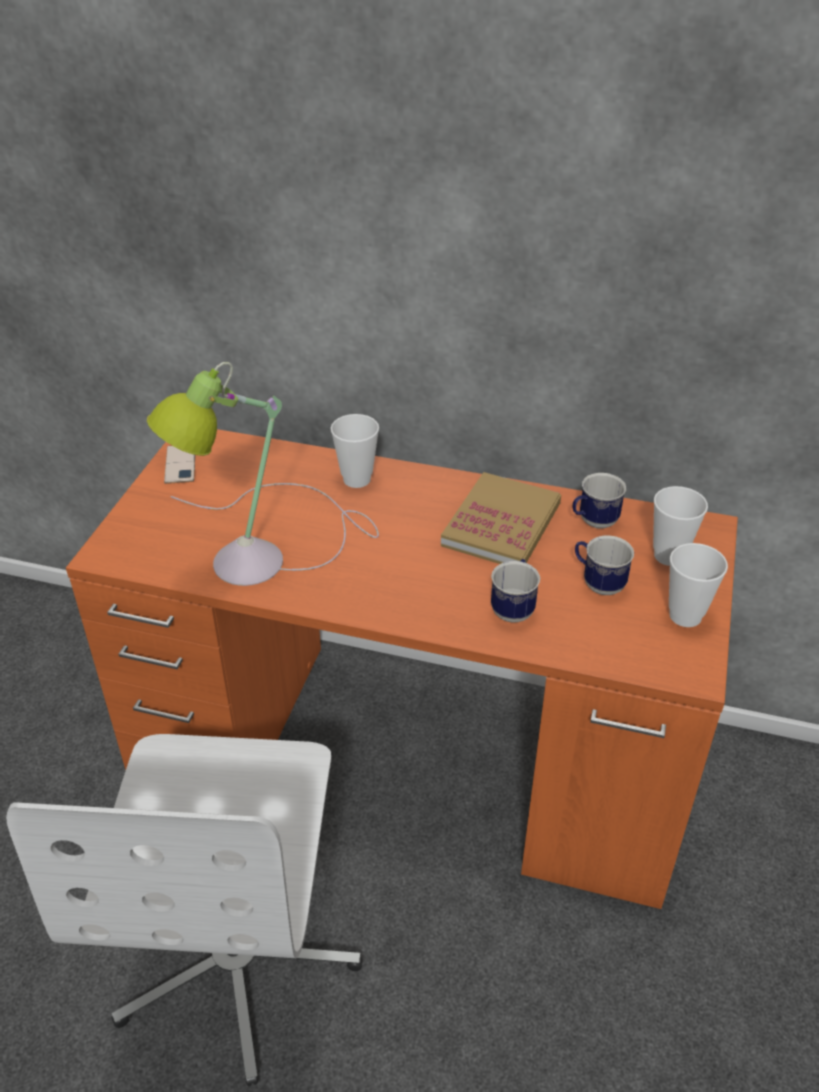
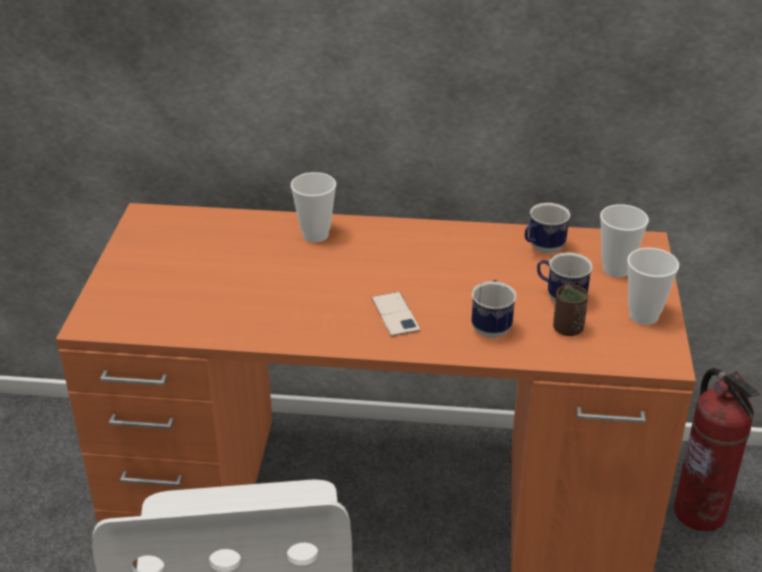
camera: 10 degrees left, 5 degrees down
(180, 464) = (141, 238): phone -> phone (395, 314)
(264, 545) = (244, 299): table lamp -> none
(501, 524) = (460, 259): book -> none
(596, 621) = (567, 329): none -> brown cup
(744, 812) = (700, 512): none -> fire extinguisher

